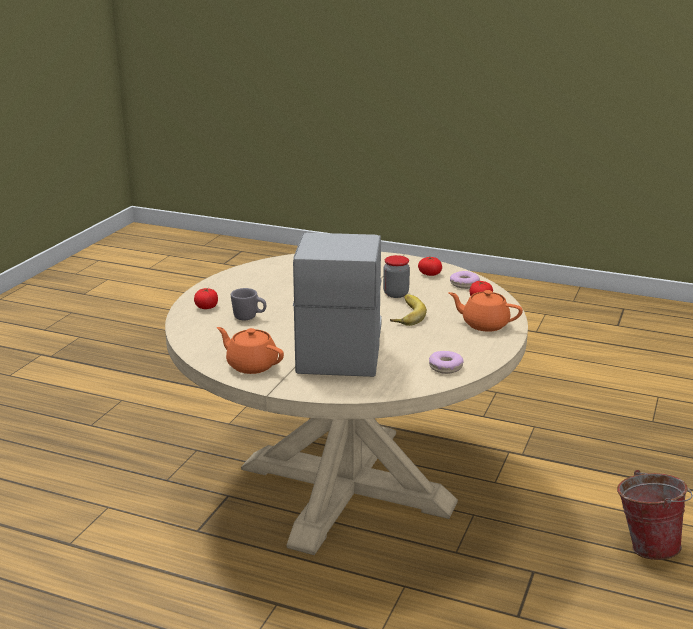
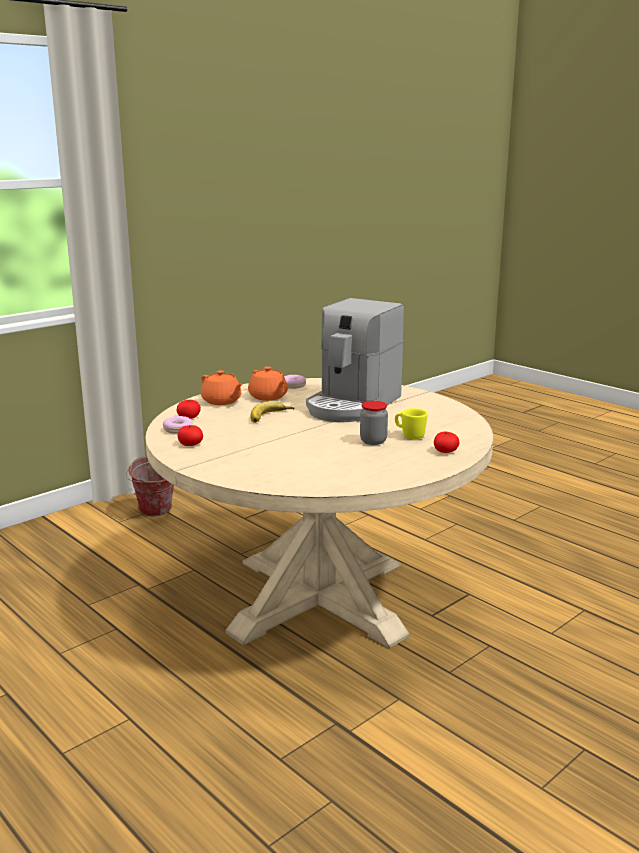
camera: 155 degrees left, 5 degrees down
(249, 317) = (409, 435): grey mug -> yellow mug
(251, 365) = (430, 405): orange teapot -> orange teapot (268, 397)
(396, 294) = (253, 432): jar -> jar (373, 441)

